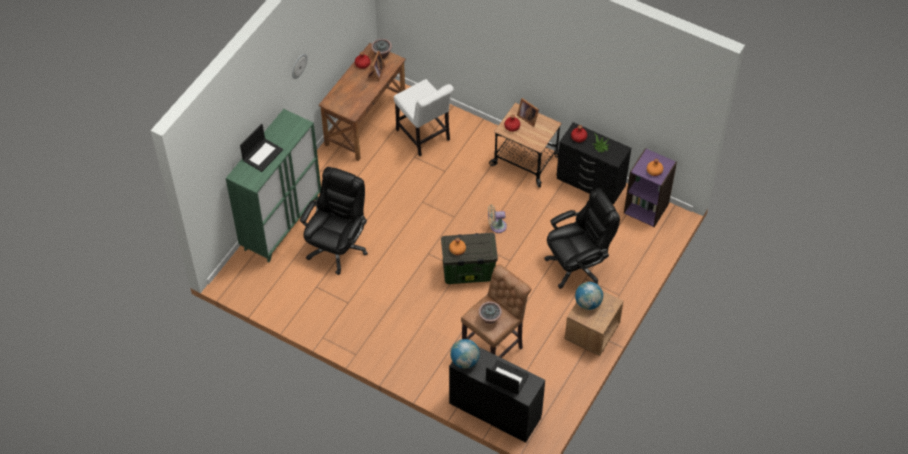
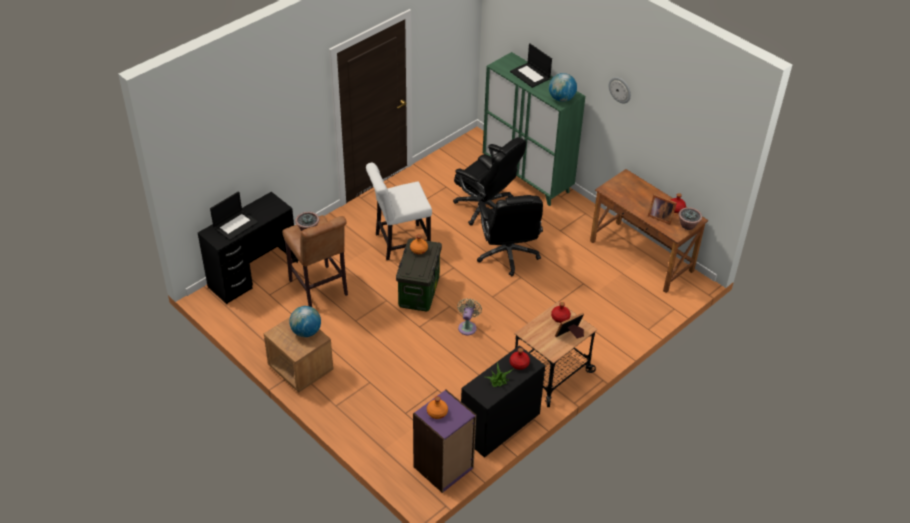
camera: 105 degrees right, 10 degrees down
(424, 137) = (609, 297): white chair -> white chair (399, 243)
(465, 361) = (270, 202): globe -> globe (561, 98)
(577, 265) = (389, 380): black office chair -> black office chair (508, 255)

